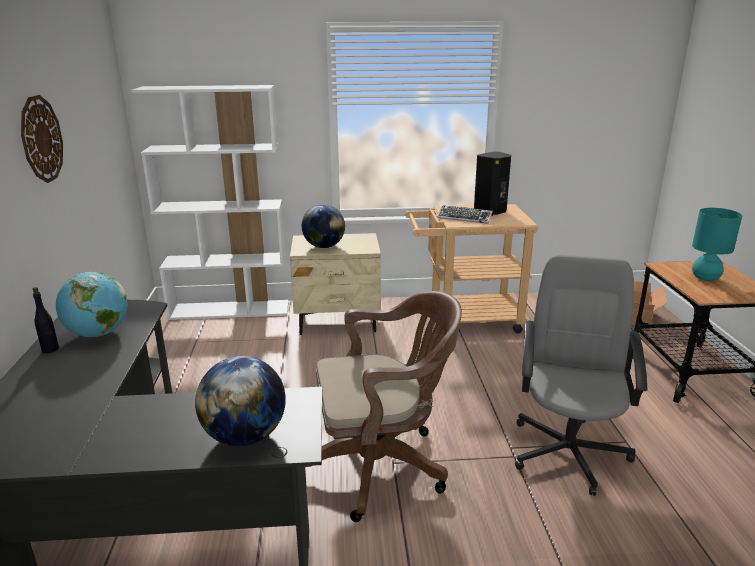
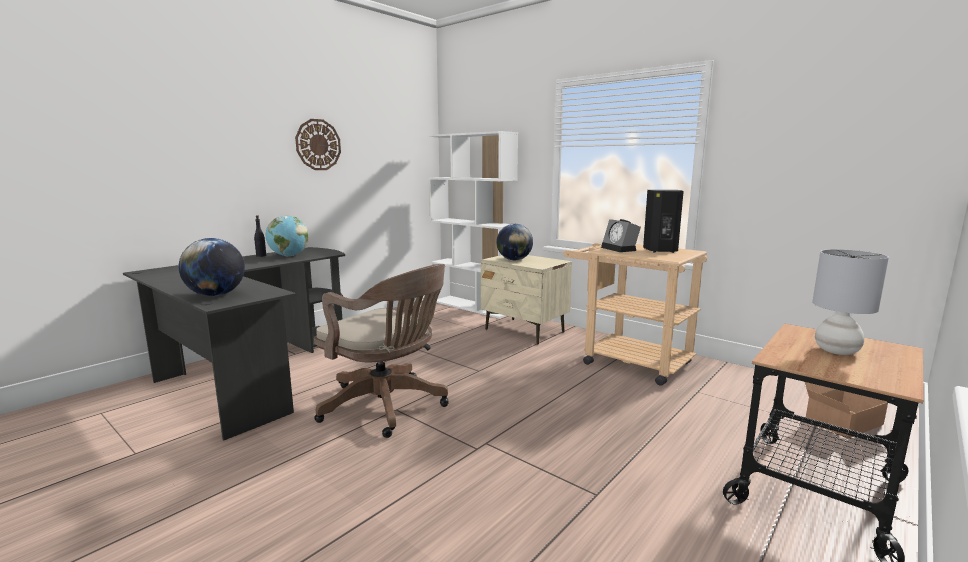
camera: 45 degrees right, 10 degrees down
(464, 218) = (620, 249): keyboard -> alarm clock
(568, 451) = (526, 470): grey office chair -> none
(705, 278) = (836, 351): turquoise table lamp -> grey table lamp

